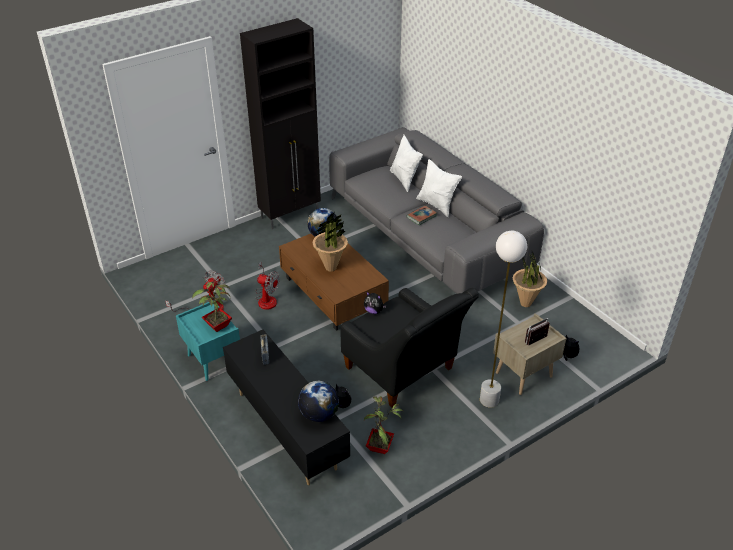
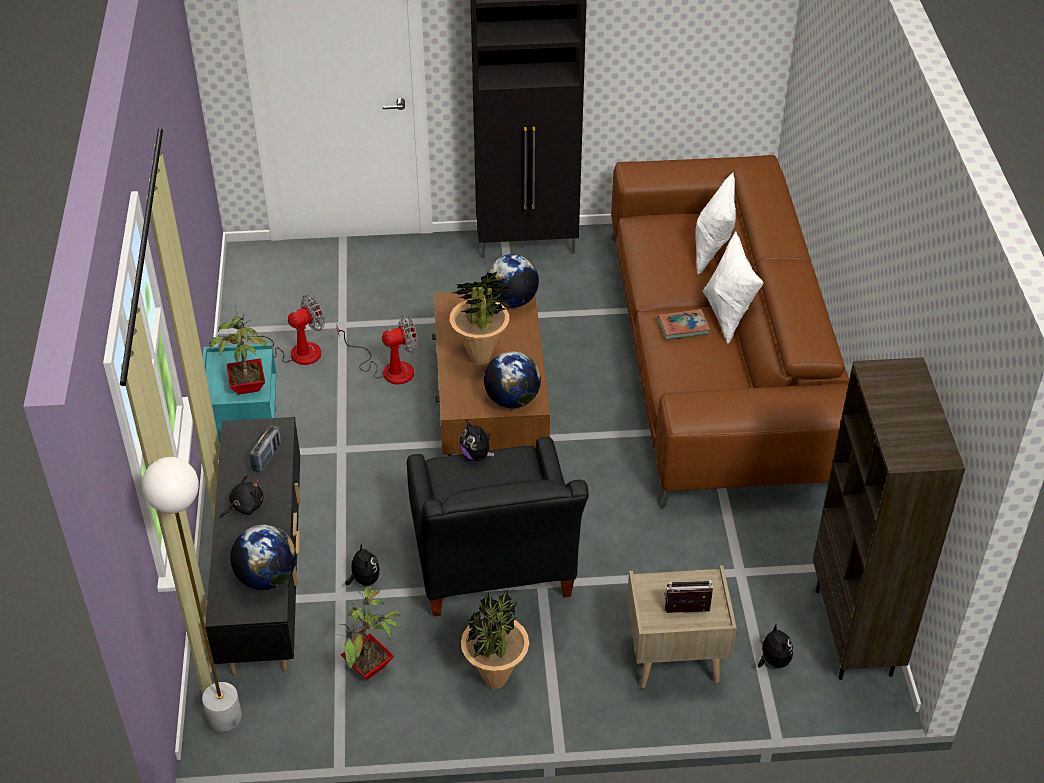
camera: 30 degrees right, 5 degrees up
(266, 298) = (388, 369): fan -> fan turned 75 degrees counterclockwise
(274, 384) = (245, 506): none -> black plush toy
(364, 281) = (512, 399): none -> globe
(427, 233) = (718, 358): grey sofa -> brown sofa
(489, 400) = (585, 673): white floor lamp -> white floor lamp (224, 717)
(526, 304) = (780, 544): potted plant -> potted plant (495, 680)
(590, 328) = (855, 632): none -> brown bookcase

